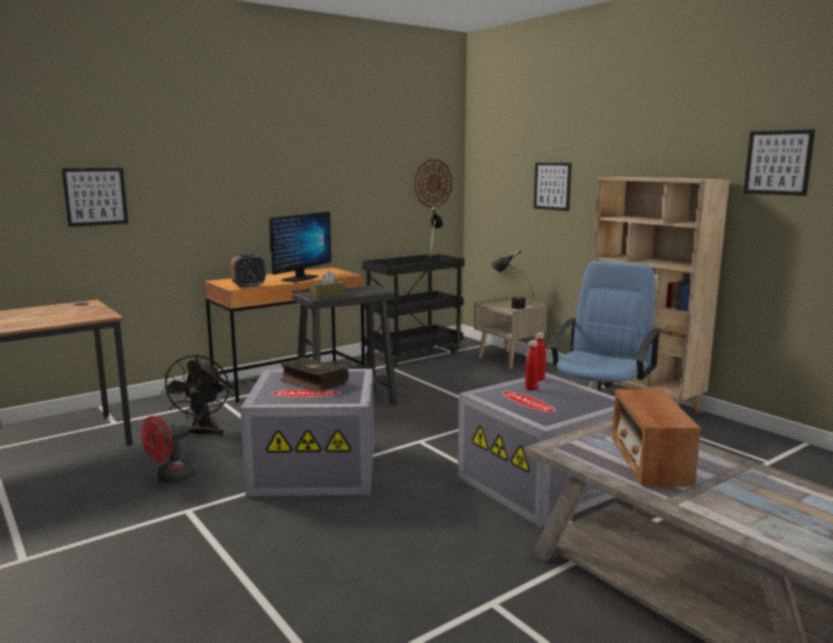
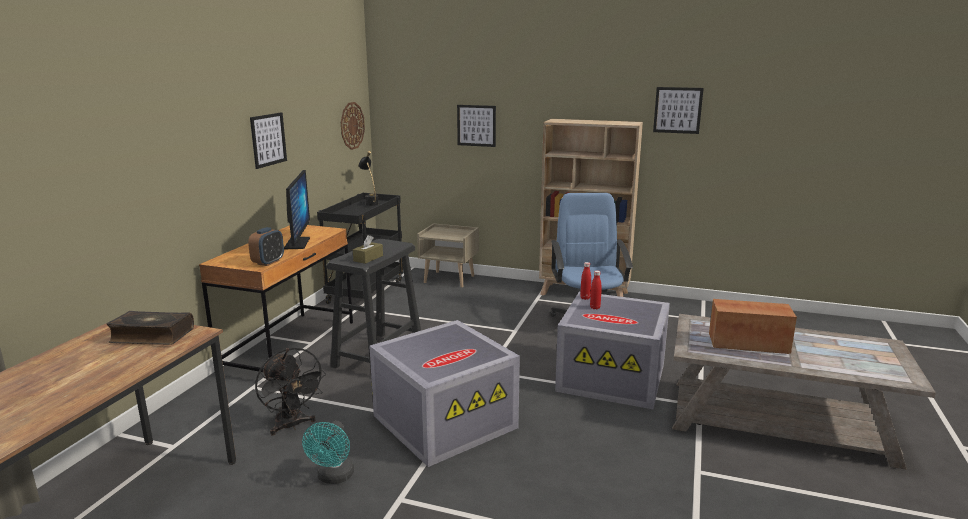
camera: 35 degrees left, 5 degrees up
(95, 196) = (89, 191): picture -> picture (268, 140)
(170, 478) = (333, 477): red fan -> turquoise fan
(313, 382) = (437, 346): book -> book (152, 336)
(511, 307) = (451, 234): black table lamp -> none
(649, 462) = (748, 344): radio -> radio turned 135 degrees clockwise

